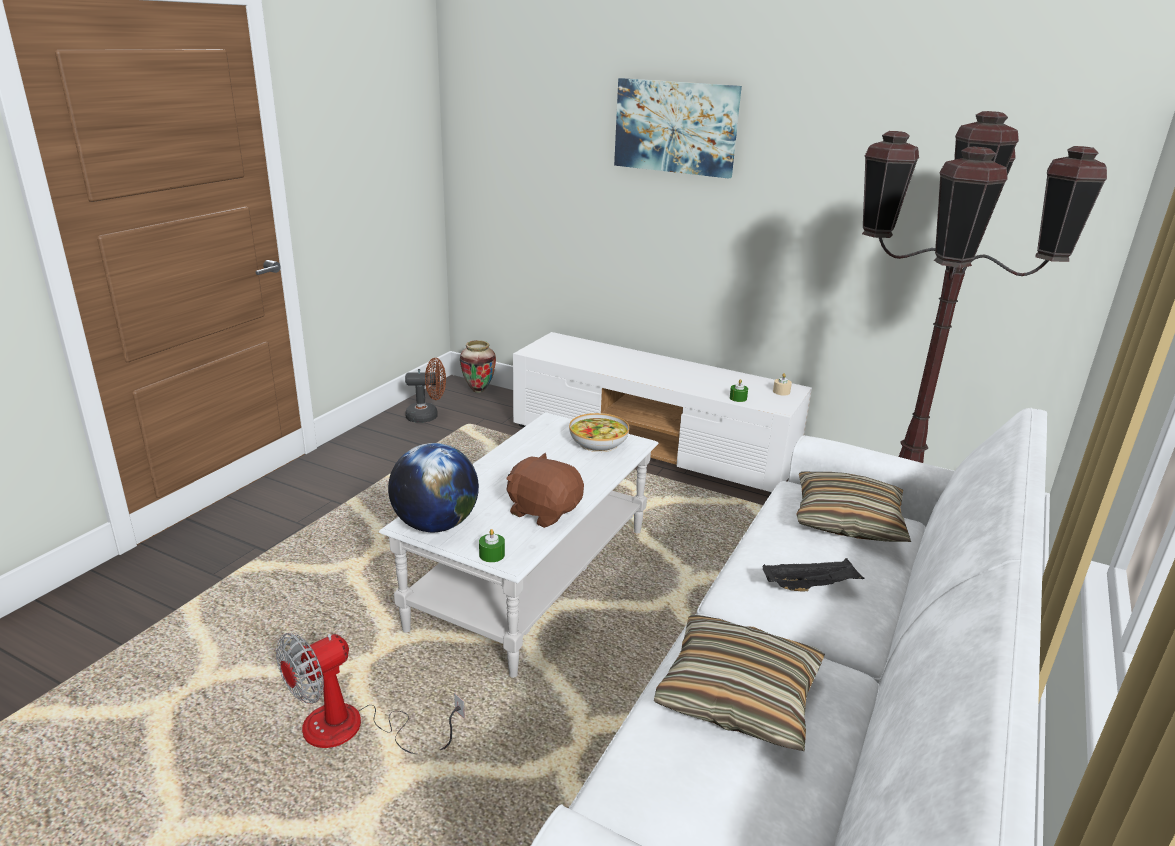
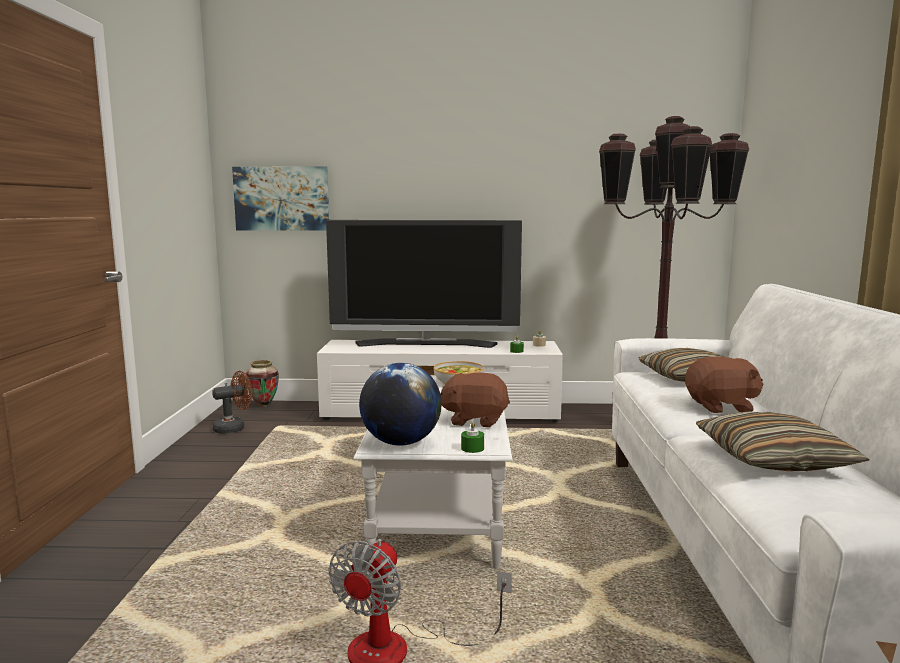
camera: 25 degrees left, 15 degrees down
(645, 362) = (426, 344): none -> television
(676, 127) = (427, 162): picture -> picture (282, 198)
(810, 586) = (721, 407): black tray -> brown plush toy

